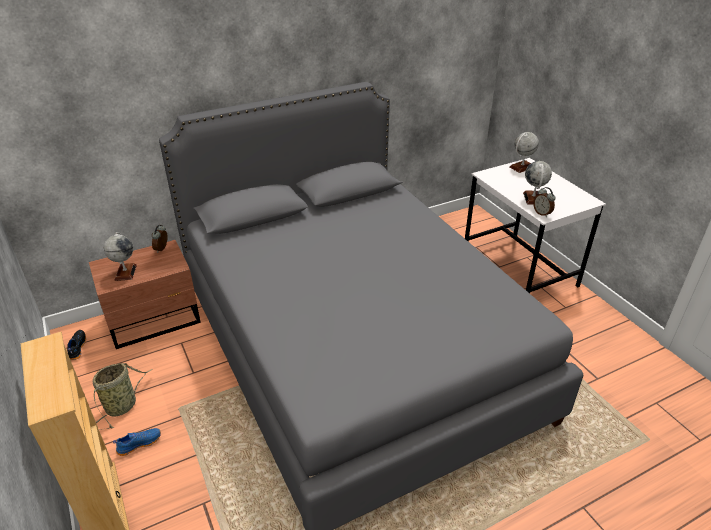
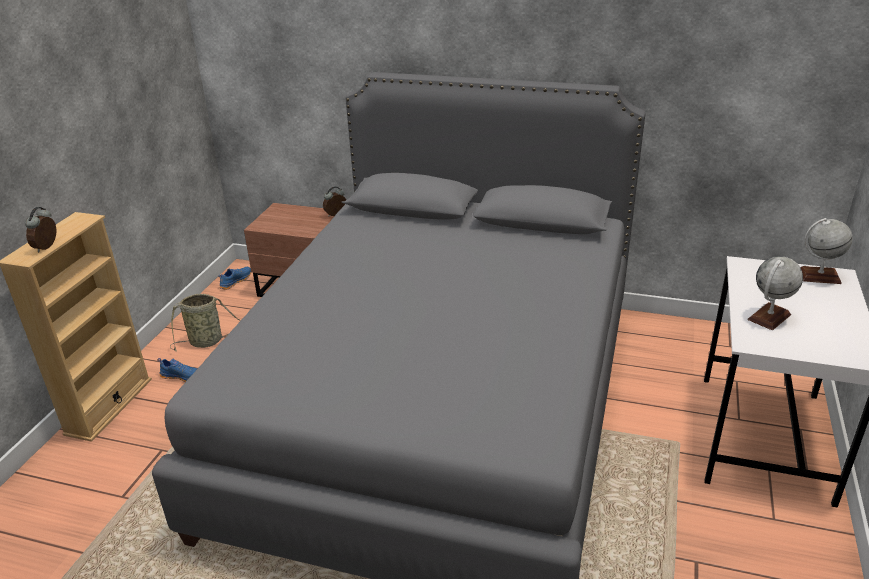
camera: 45 degrees right, 5 degrees down
(77, 348) = (235, 281): black shoe -> blue shoe
(125, 272) = (285, 221): globe -> none
(542, 213) = (751, 339): alarm clock -> alarm clock (47, 247)

